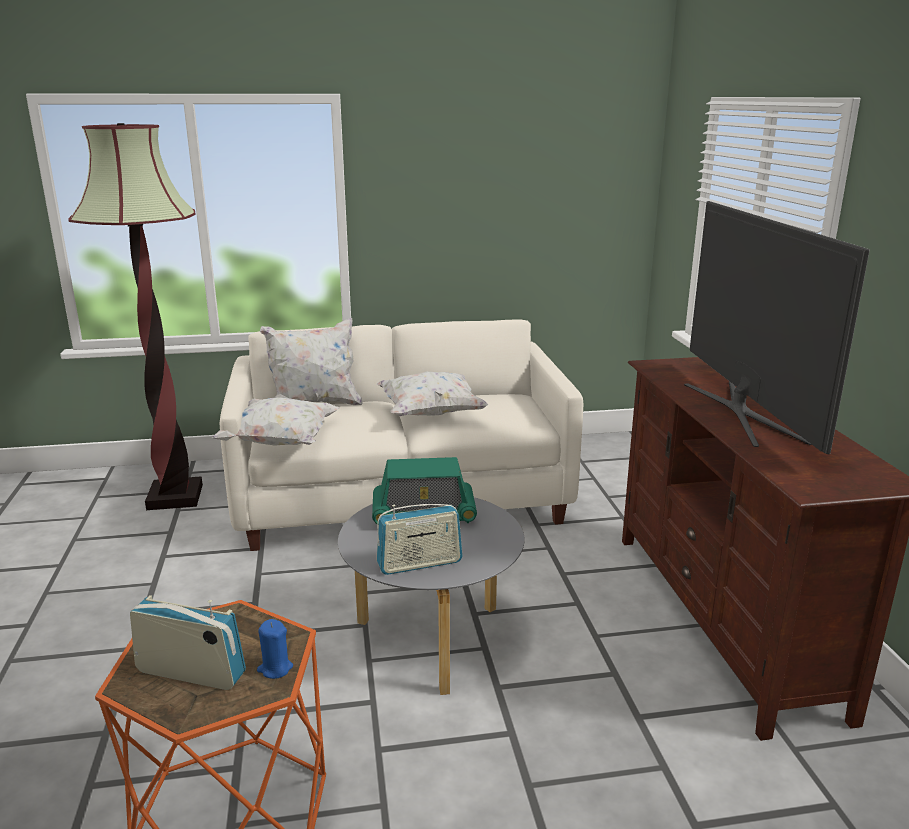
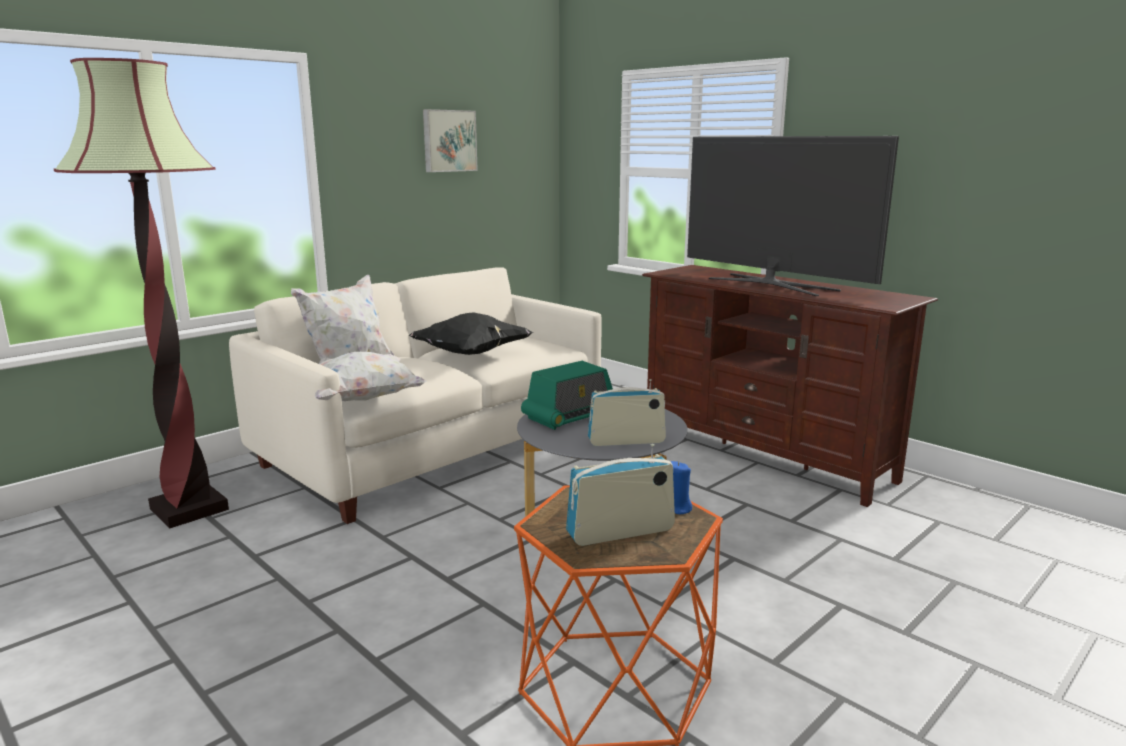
camera: 35 degrees left, 5 degrees down
(420, 563) = (626, 441): radio -> radio turned 135 degrees counterclockwise
(430, 414) = (471, 354): white pillow -> black pillow
(501, 176) = (448, 141): none -> picture

